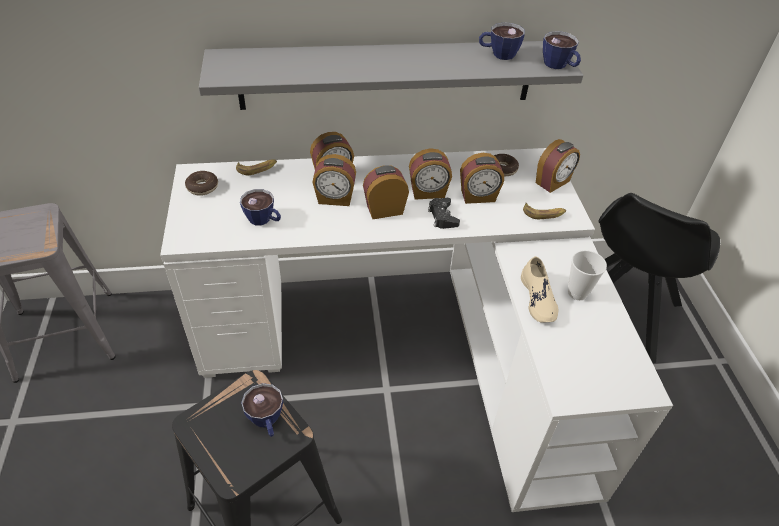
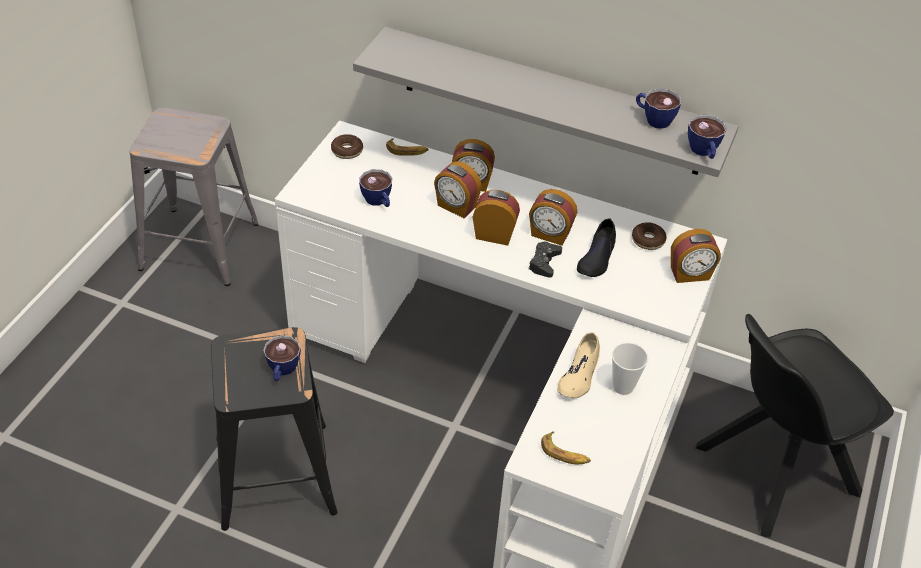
camera: 30 degrees right, 0 degrees up
(478, 197) = (597, 258): alarm clock -> black shoe
(544, 214) = (650, 300): banana -> banana (564, 453)

